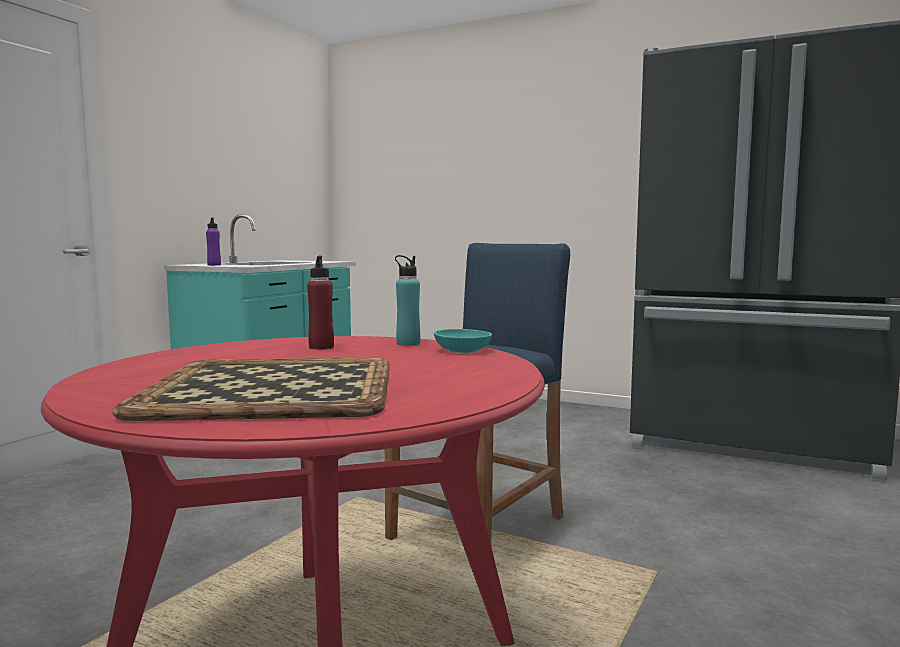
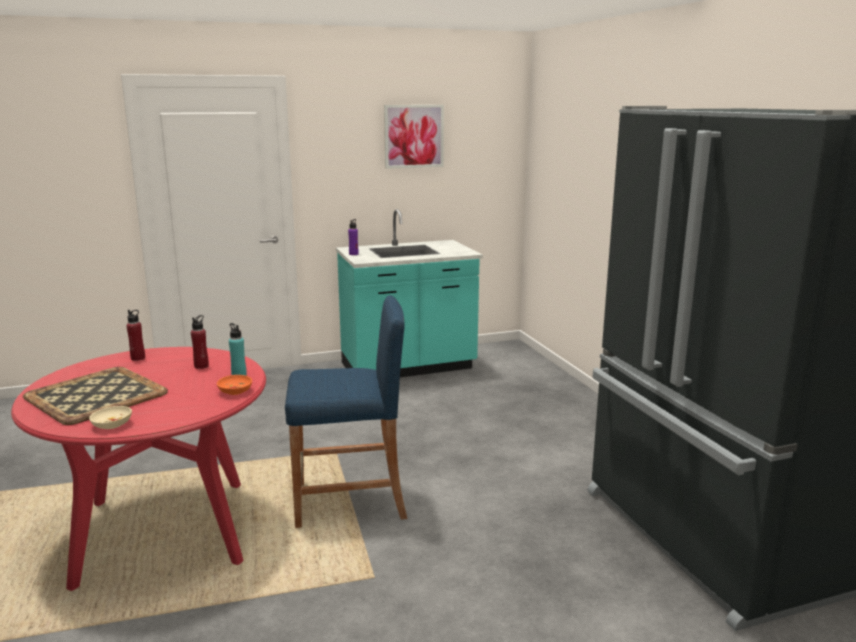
camera: 45 degrees right, 10 degrees up
(178, 358) = (138, 358): none -> red bottle
(237, 131) = (413, 136): none -> picture
(445, 397) = (112, 425): none -> beige bowl
(463, 350) = (235, 391): turquoise bowl -> orange bowl

